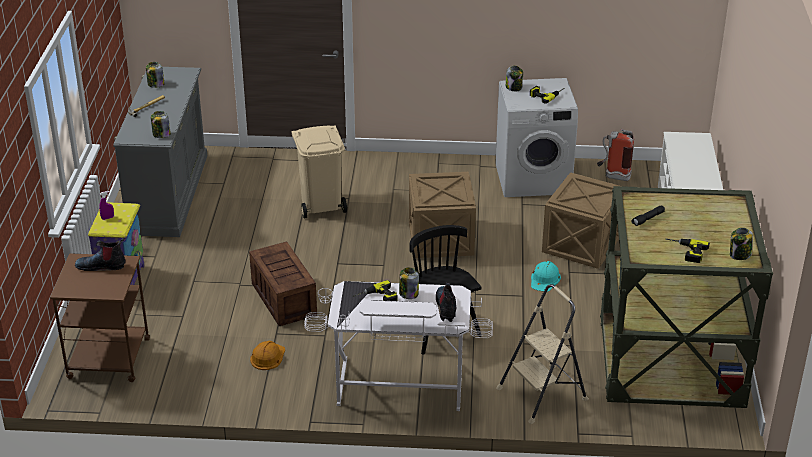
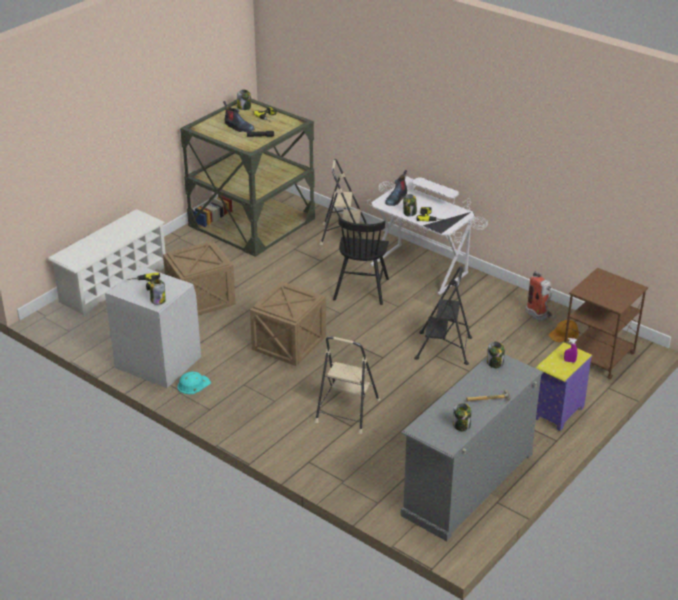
camera: 145 degrees left, 0 degrees up
(102, 266) = (600, 294): boot -> boot (238, 127)
(267, 357) = (488, 314): orange hard hat -> orange hard hat (564, 334)
(283, 298) = (445, 348): crate -> black step ladder
(322, 205) = (346, 411): beige trash can -> beige step ladder
(545, 279) = (257, 289): turquoise hard hat -> turquoise hard hat (193, 384)
(613, 176) = (100, 337): fire extinguisher -> fire extinguisher (539, 318)

